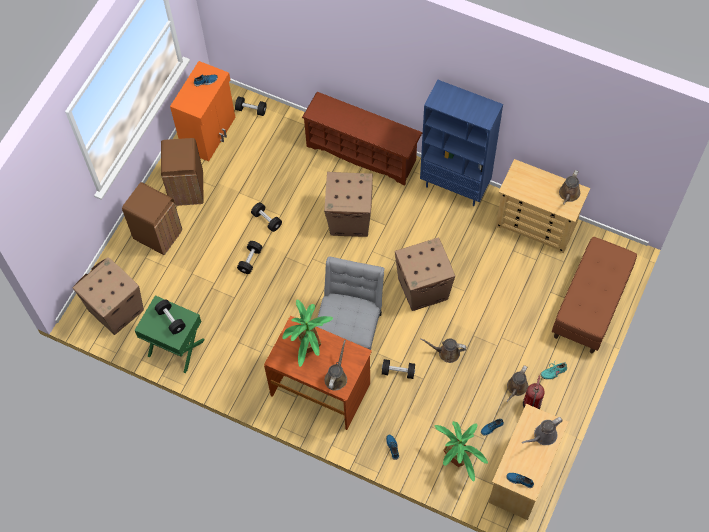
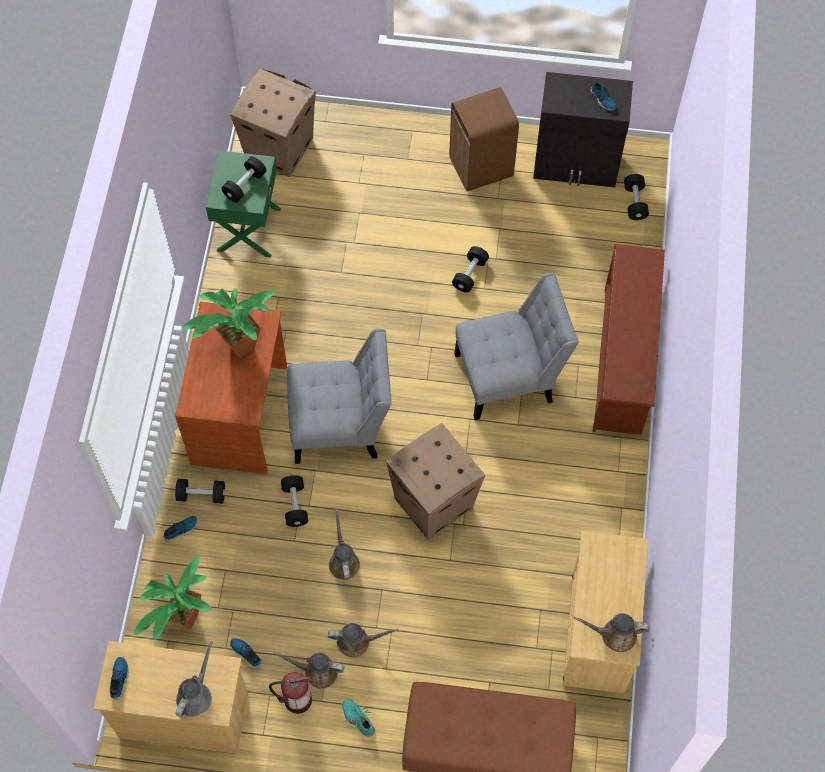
camera: 70 degrees right, 0 degrees up
(158, 235) = (400, 157): brown trash can -> none
(209, 133) = (576, 166): orange cabinet -> black cabinet
(250, 260) = (402, 273): black dumbbell -> black dumbbell (201, 495)
(336, 377) = (205, 393): brown watering can -> brown watering can (357, 642)
(350, 219) = (509, 376): cardboard box -> grey chair
(455, 186) = (618, 500): blue bookcase -> none
(543, 436) = (195, 695): grey watering can -> grey watering can turned 75 degrees clockwise

